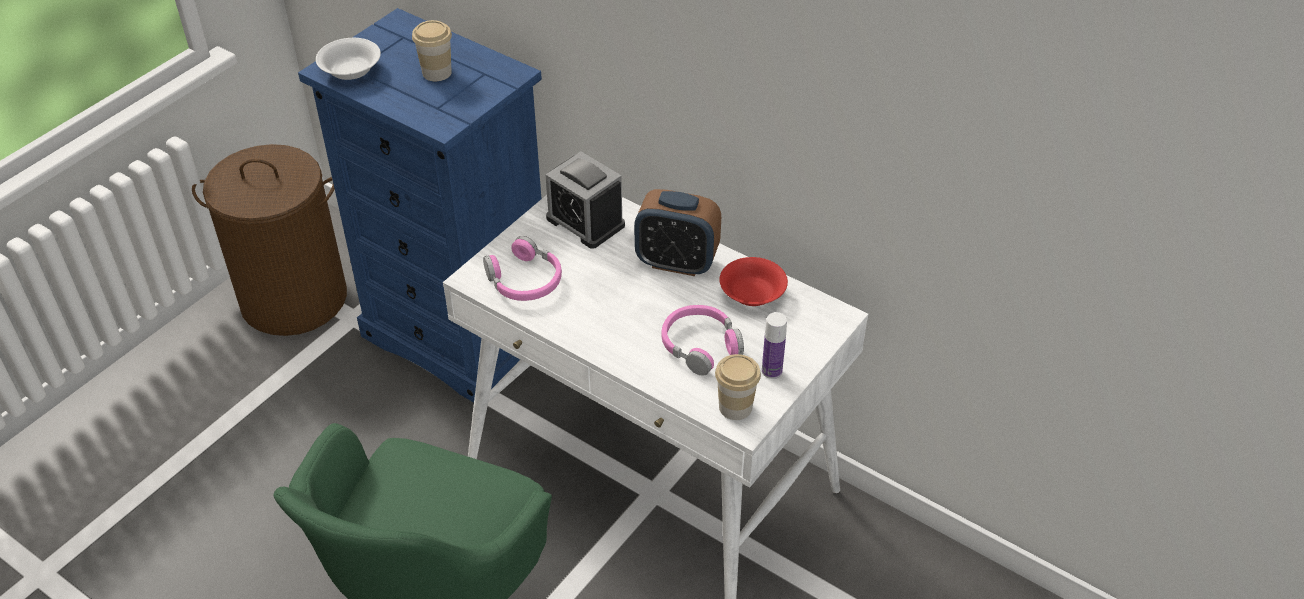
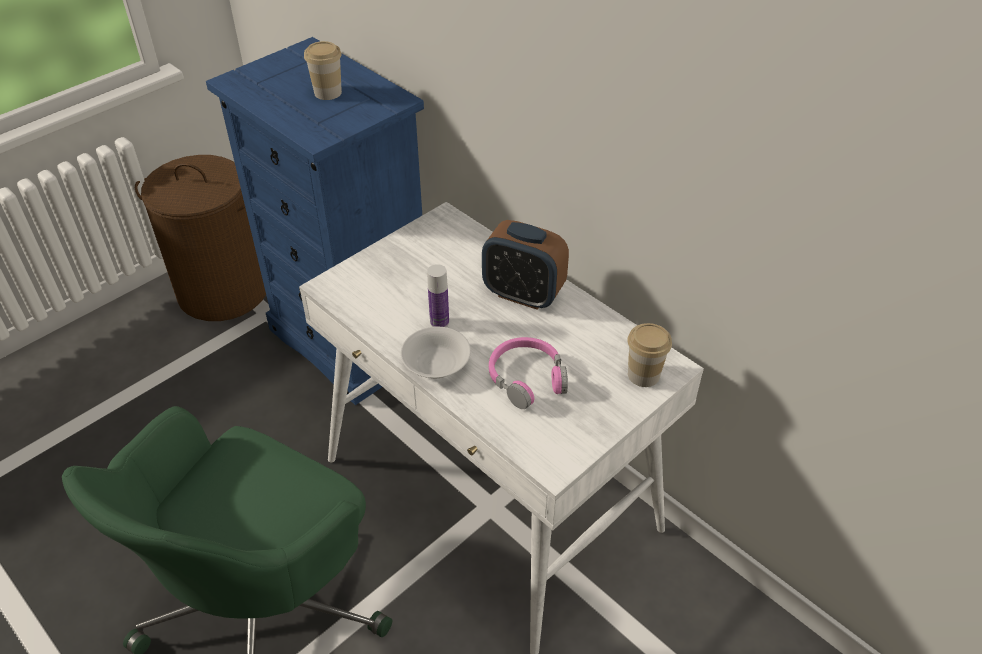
camera: 10 degrees right, 0 degrees up
(351, 71) = (252, 84): white bowl -> white bowl (437, 365)
(524, 280) = (374, 294): pink headphones -> none
(585, 222) = (446, 246): alarm clock -> none
(735, 407) = (548, 446): cup -> cup (643, 375)
(752, 294) = (590, 334): red bowl -> none
(771, 371) = (593, 414): bottle -> bottle (439, 322)

